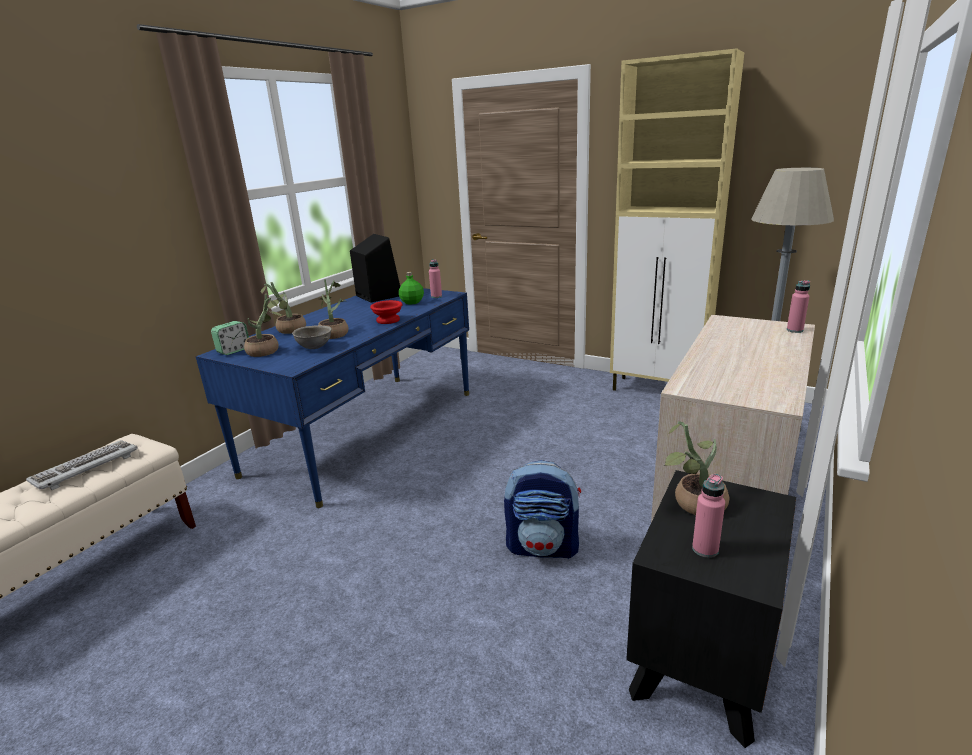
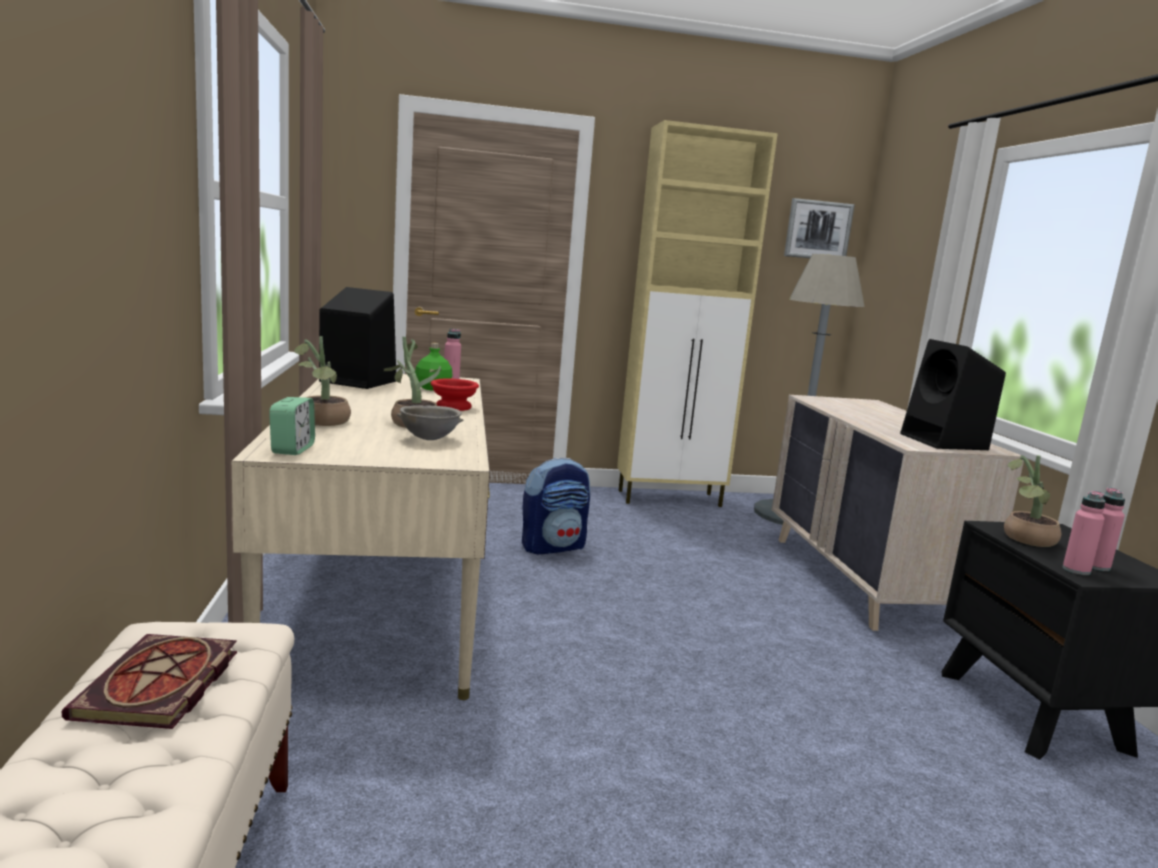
camera: 40 degrees left, 10 degrees down
(85, 467) = (159, 687): keyboard -> book
(267, 351) = (358, 446): potted plant -> none
(365, 431) = (384, 592): blue desk -> beige desk
(543, 547) = (788, 662): backpack -> backpack (553, 546)
(739, 387) = (945, 442): none -> black speaker
(794, 330) = (877, 404): pink bottle -> pink bottle (1076, 570)
(822, 136) = (818, 230): none -> picture

